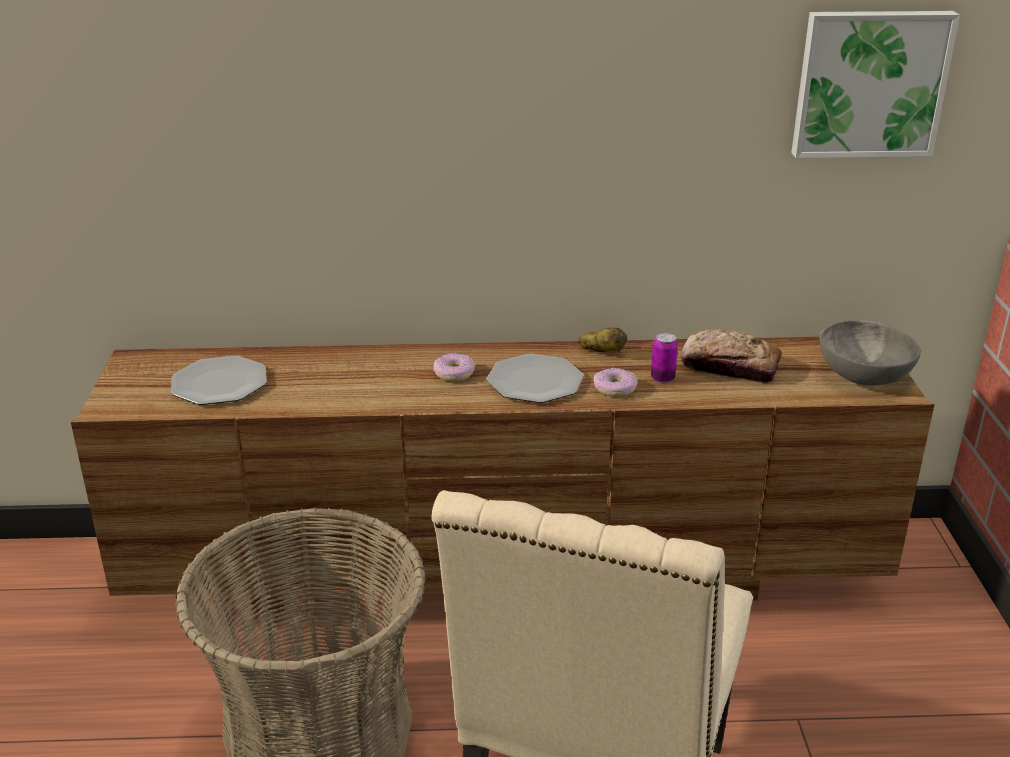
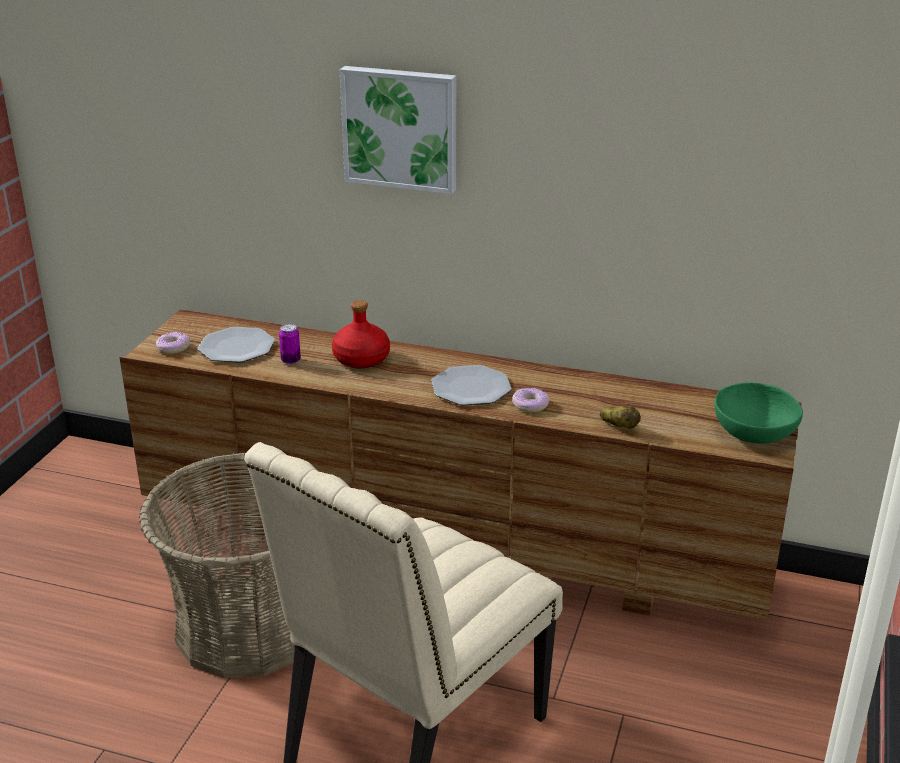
camera: 20 degrees right, 0 degrees up
(384, 371) = (361, 359): none -> red bottle
(454, 373) = (412, 370): donut -> donut (173, 347)
(602, 352) = (543, 374): potato -> potato (619, 427)
(662, 378) = (576, 404): can -> can (291, 361)
(729, 366) = (640, 405): bread -> none
(863, 375) = (753, 433): grey bowl -> green bowl
(869, 83) = (789, 175): picture -> picture (401, 128)

